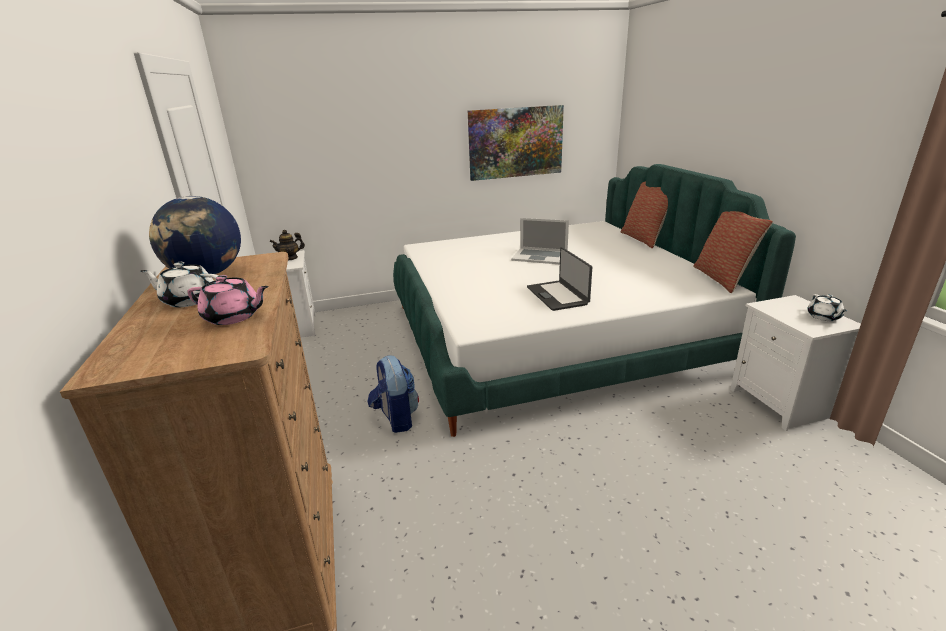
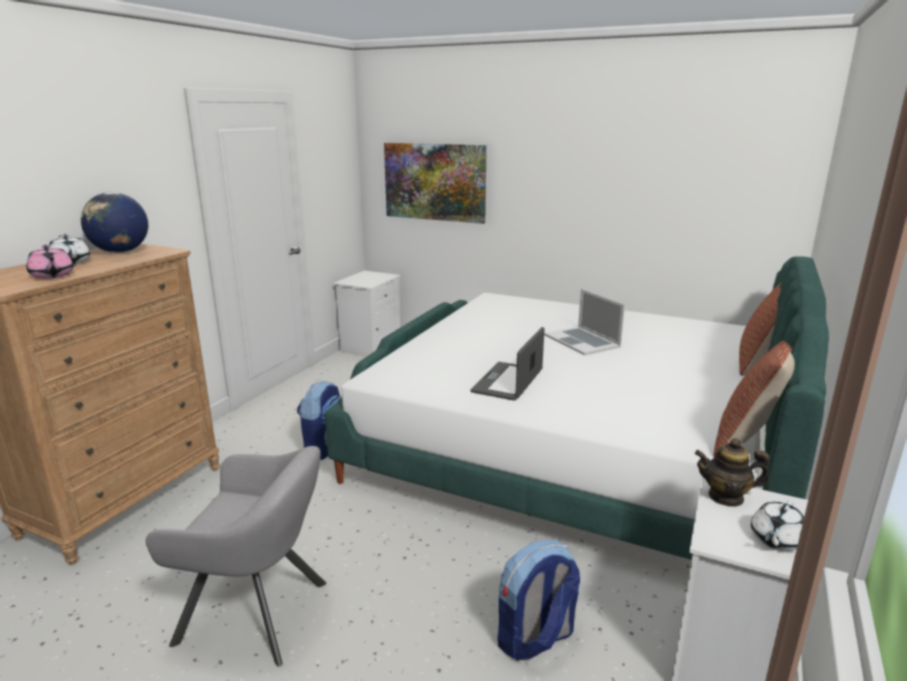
camera: 40 degrees right, 5 degrees down
(290, 258) = (378, 278): teapot -> teapot (726, 497)
(515, 142) = (647, 198): picture -> picture (434, 182)
(560, 553) = (259, 613): none -> grey armchair
(710, 449) = (535, 639): none -> backpack

